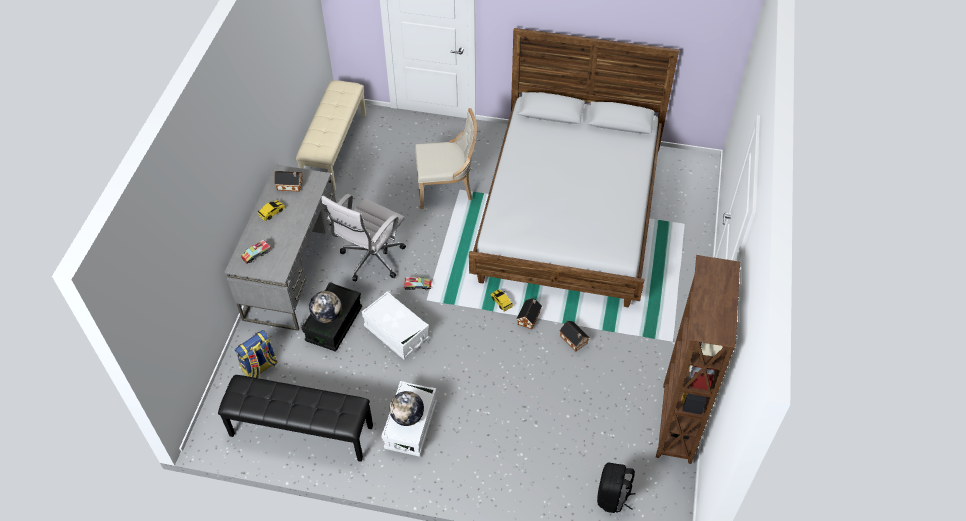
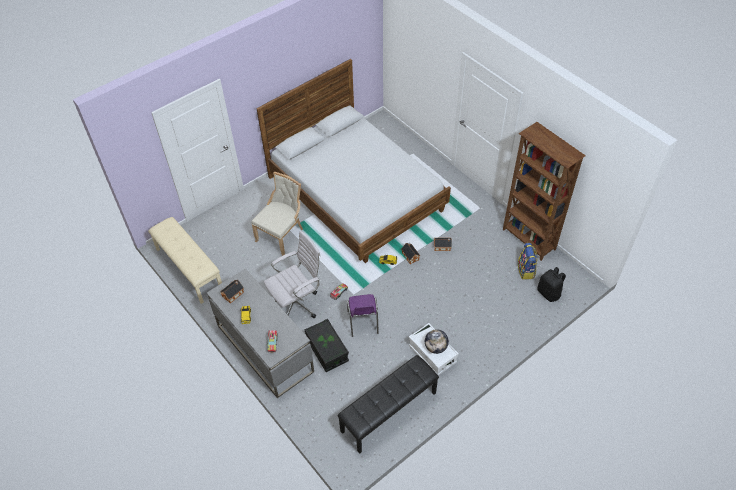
camera: 50 degrees left, 0 degrees up
(260, 367) = (322, 408): backpack -> backpack (526, 271)
(327, 316) = (328, 345): globe -> none
(371, 260) = (297, 304): white office chair -> white office chair turned 105 degrees counterclockwise
(396, 333) = (363, 323): white storage box -> purple chair

